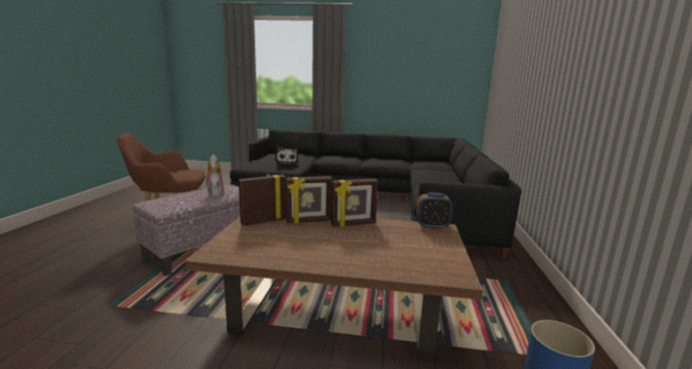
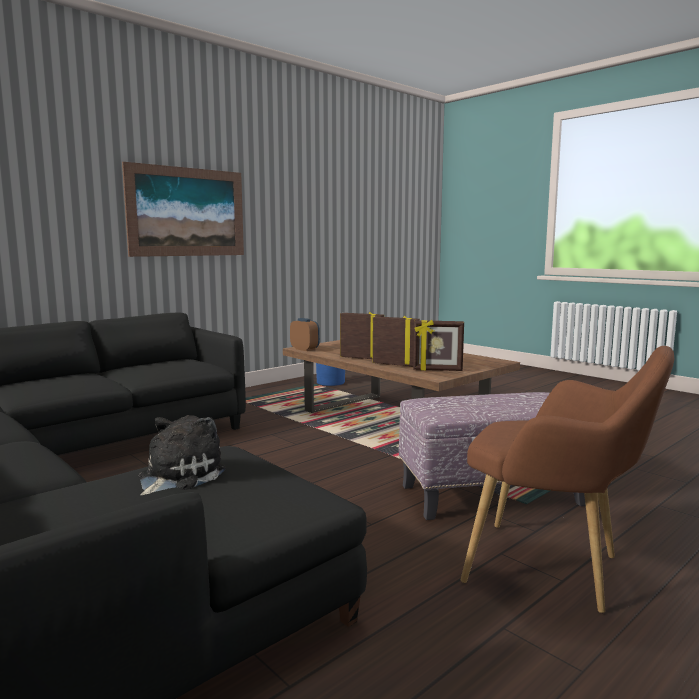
camera: 140 degrees left, 5 degrees down
(214, 193) = (470, 400): plush toy -> none
(581, 75) = (187, 212): none -> picture

